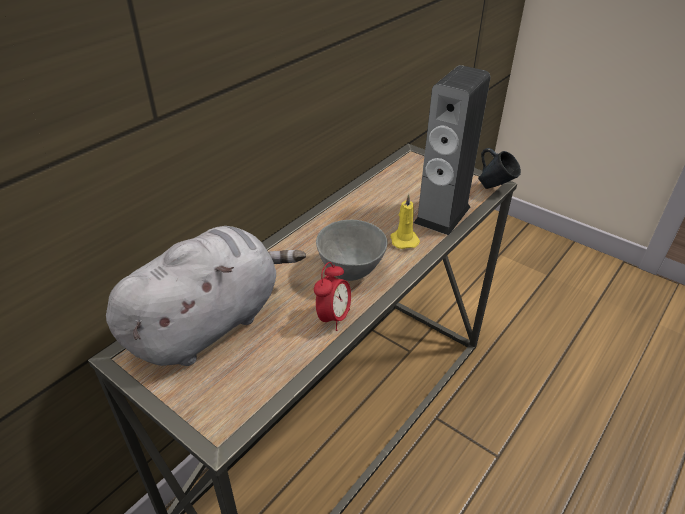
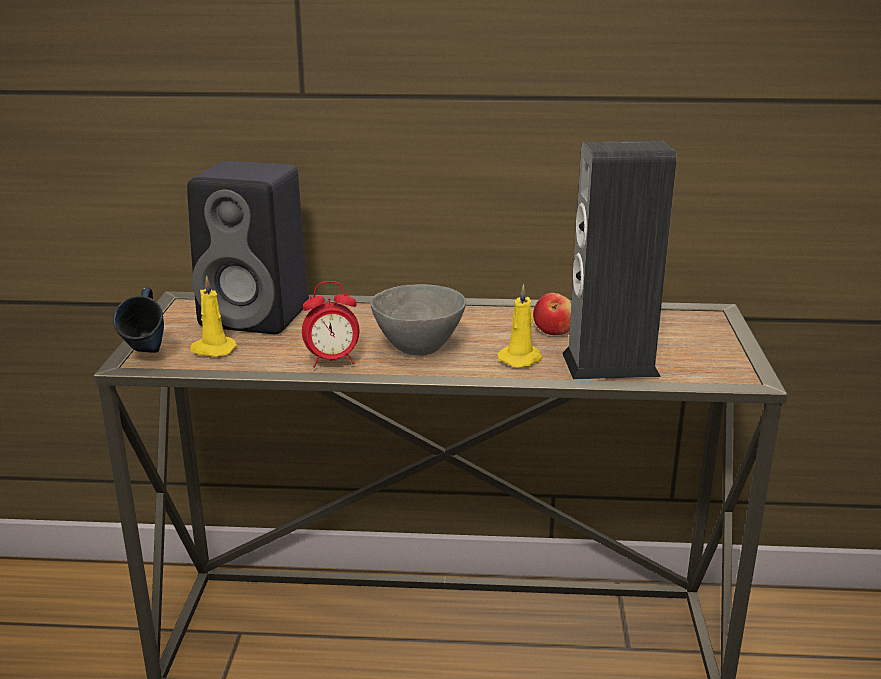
camera: 55 degrees right, 15 degrees down
(210, 323) = (259, 316): grey plush toy -> black speaker
(244, 373) = (212, 349): none -> yellow candle
(378, 211) = (554, 331): none -> apple
(495, 187) = (741, 381): blue mug -> blue mug (147, 356)

